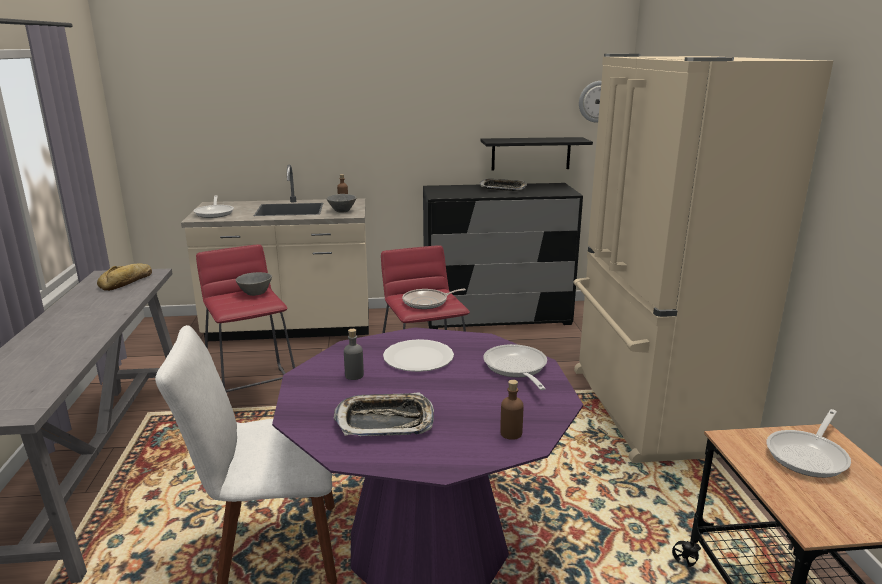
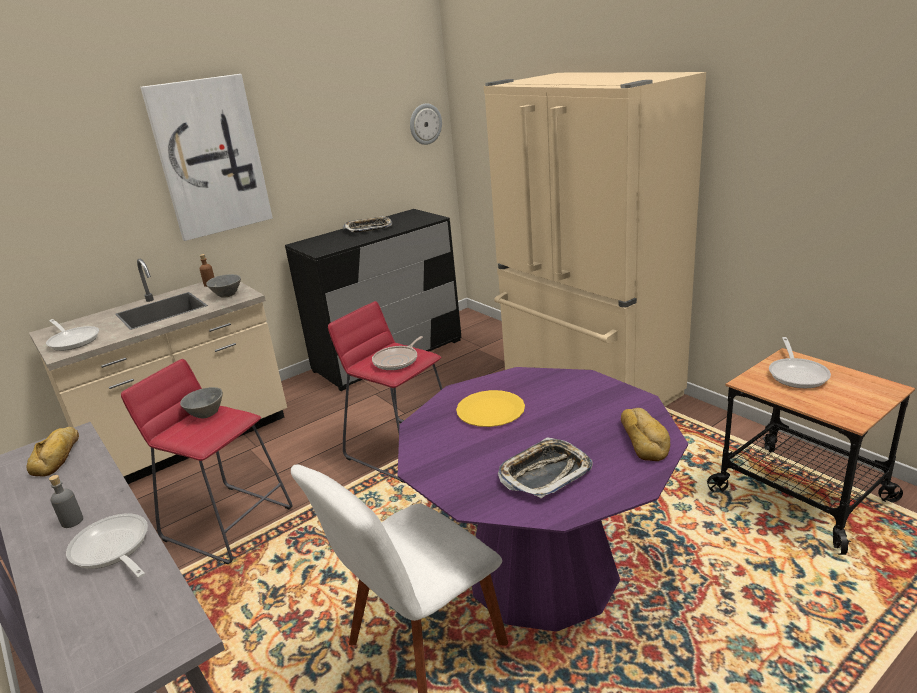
camera: 30 degrees left, 5 degrees up
(354, 375) = (461, 448): grey bottle -> grey bottle (72, 521)
(373, 94) = (210, 157): none -> picture
(418, 357) = (490, 410): white plate -> yellow plate
(511, 433) = (644, 439): brown bottle -> bread
(516, 368) = (576, 388): frying pan -> frying pan (113, 550)
(531, 153) = (378, 187): black shelf -> none

